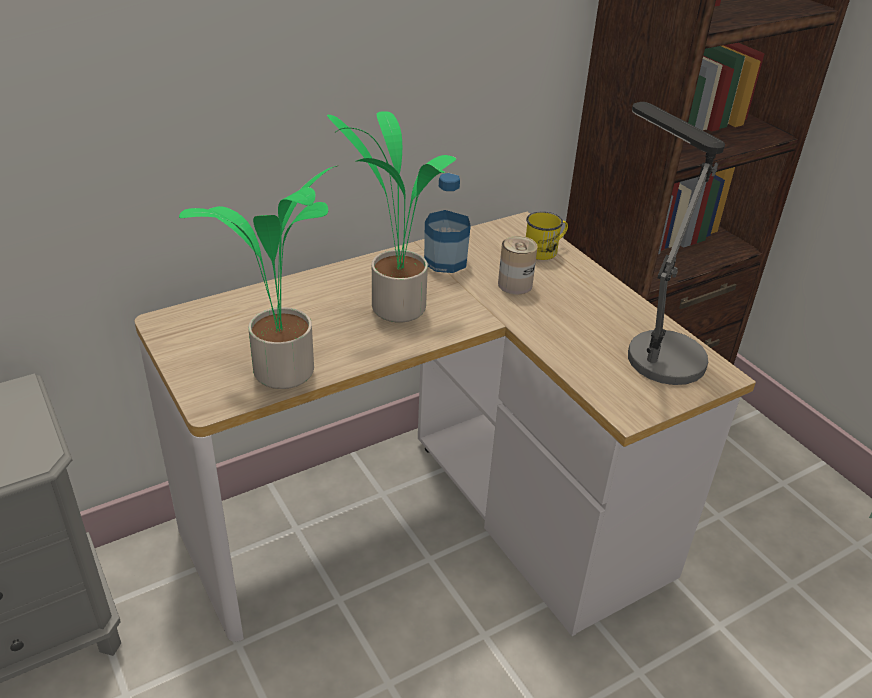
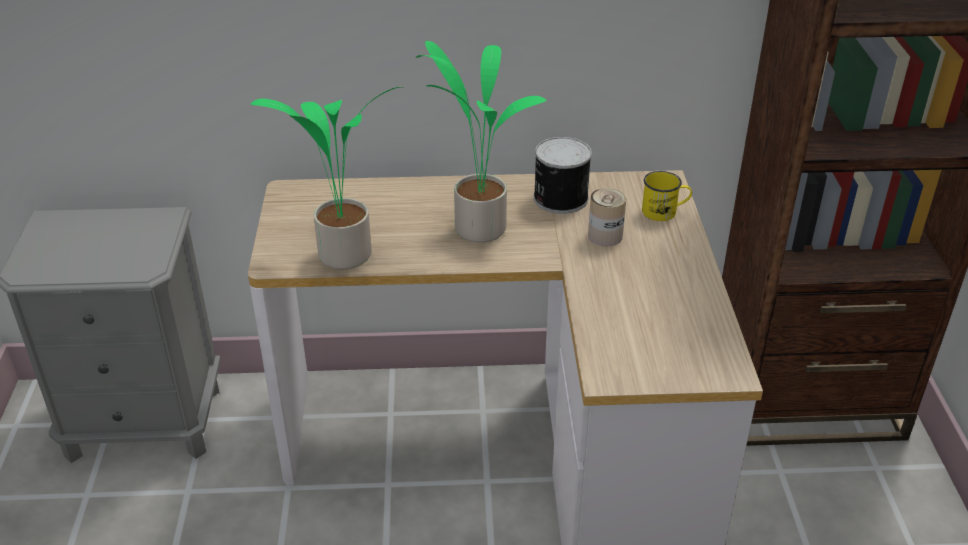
camera: 30 degrees right, 0 degrees up
(445, 261) = (559, 198): bottle -> can
(653, 345) = (688, 327): table lamp -> none

